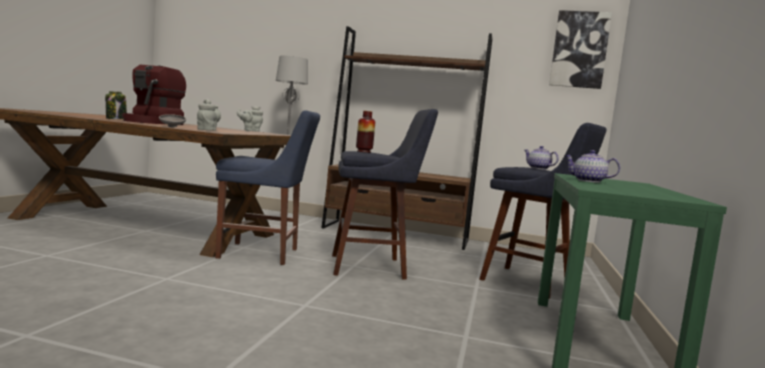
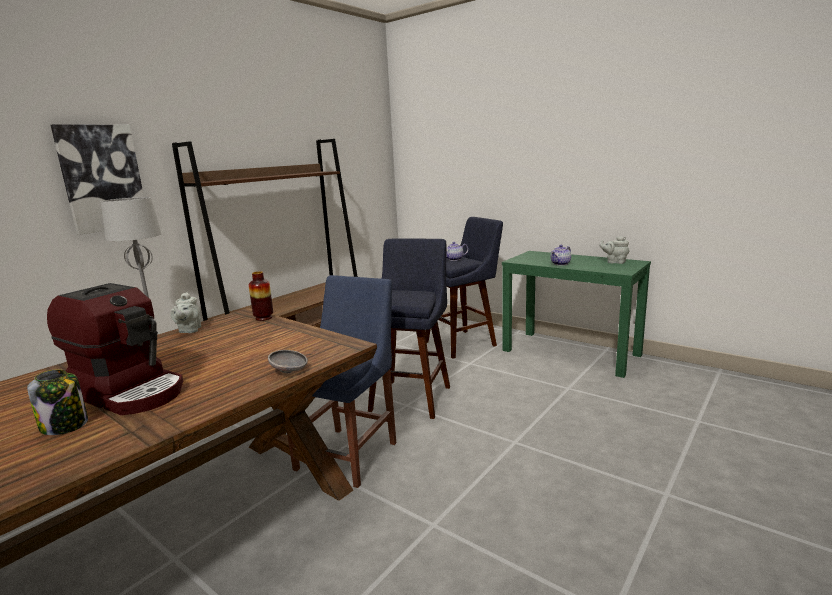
camera: 65 degrees left, 10 degrees up
(207, 130) = (300, 352): grey teapot -> grey teapot (614, 262)
(364, 152) = (401, 298): vase -> vase (263, 318)
(579, 50) = (371, 144): picture -> picture (102, 178)

